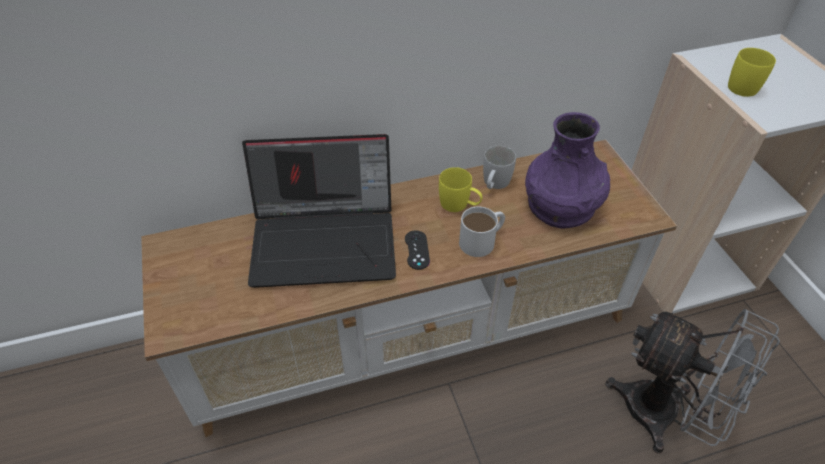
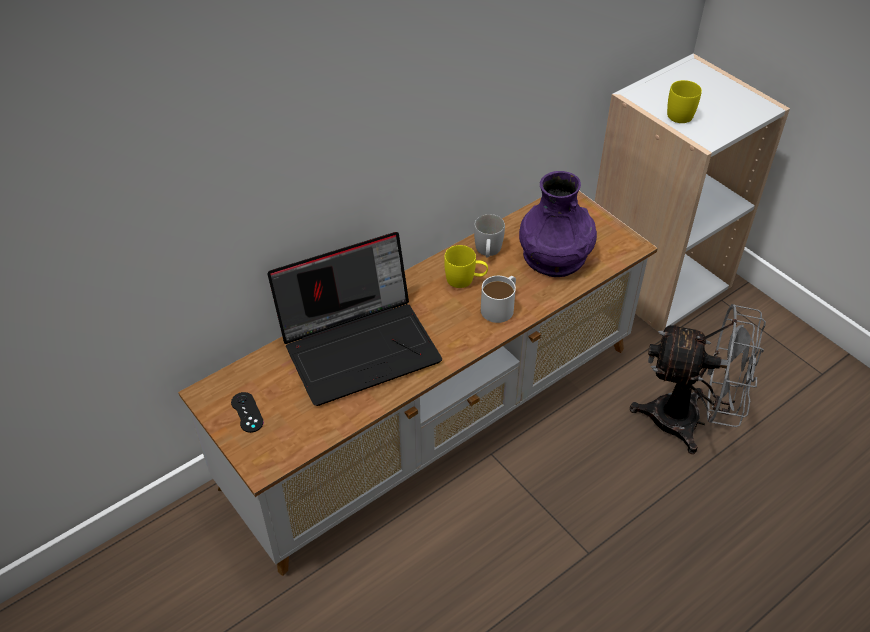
camera: 20 degrees left, 0 degrees up
(417, 250) = (447, 330): black game controller -> black game controller (247, 412)

